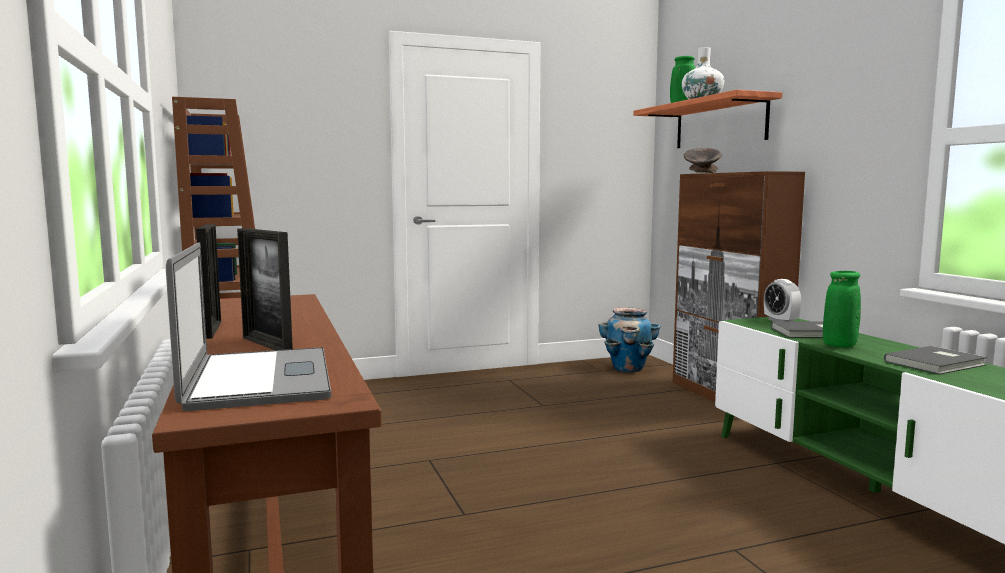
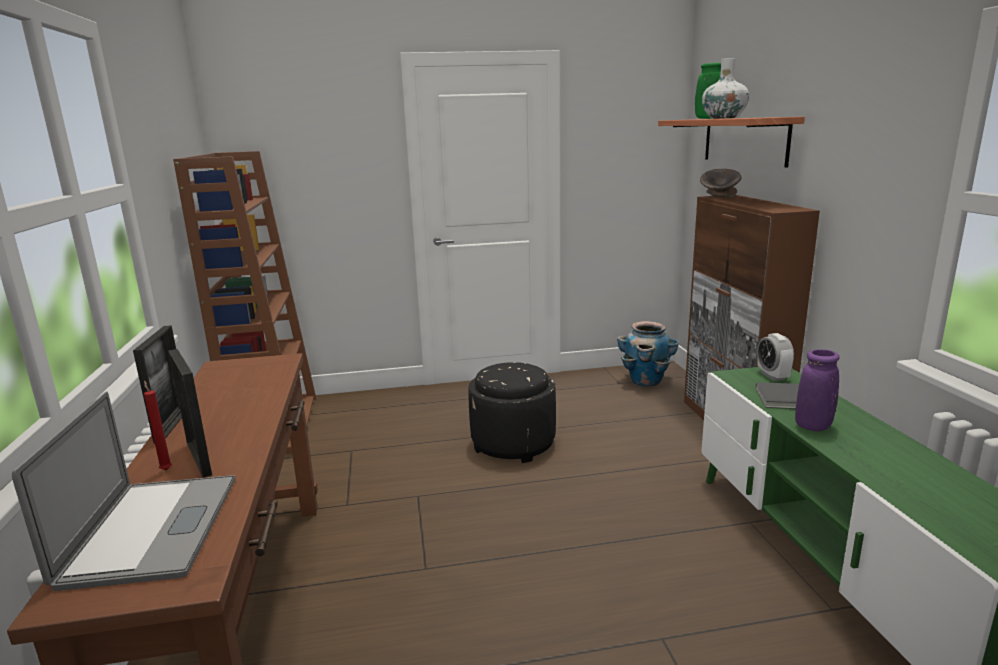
camera: 10 degrees right, 10 degrees up
(235, 350) = (166, 469): none -> red candle
(514, 417) = (513, 443): none -> black ottoman
(839, 345) = (813, 426): green vase -> purple vase
(937, 363) = (906, 467): grey book -> none

